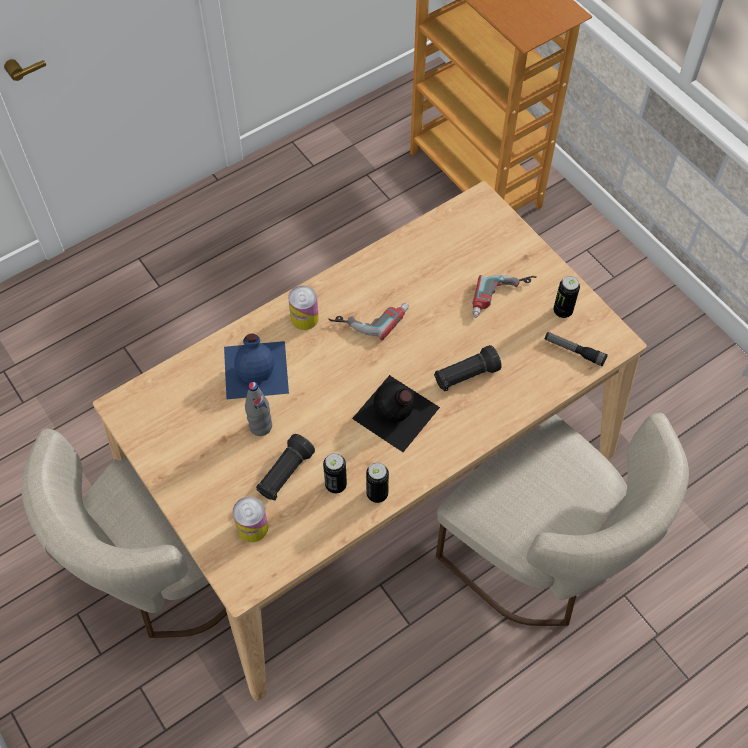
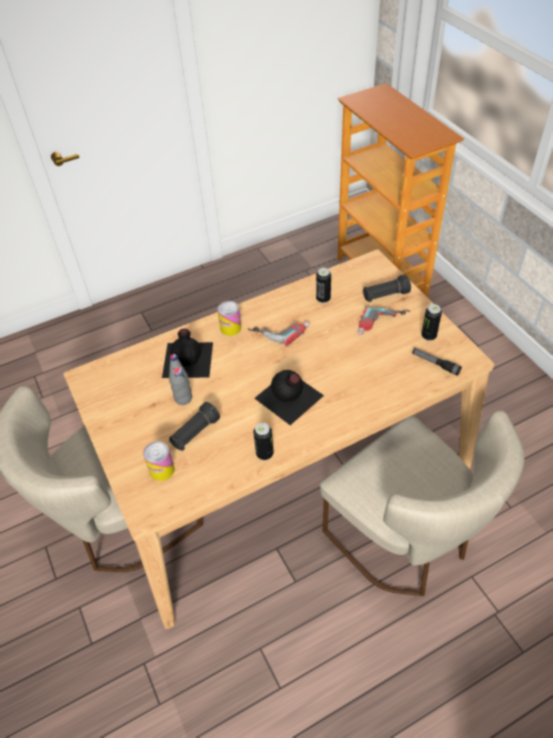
camera: 10 degrees right, 10 degrees down
(257, 368) = (188, 359): blue bottle -> black bottle
(336, 485) = (233, 444): can -> can (323, 299)
(465, 376) = (347, 375): black flashlight -> black flashlight (385, 296)

